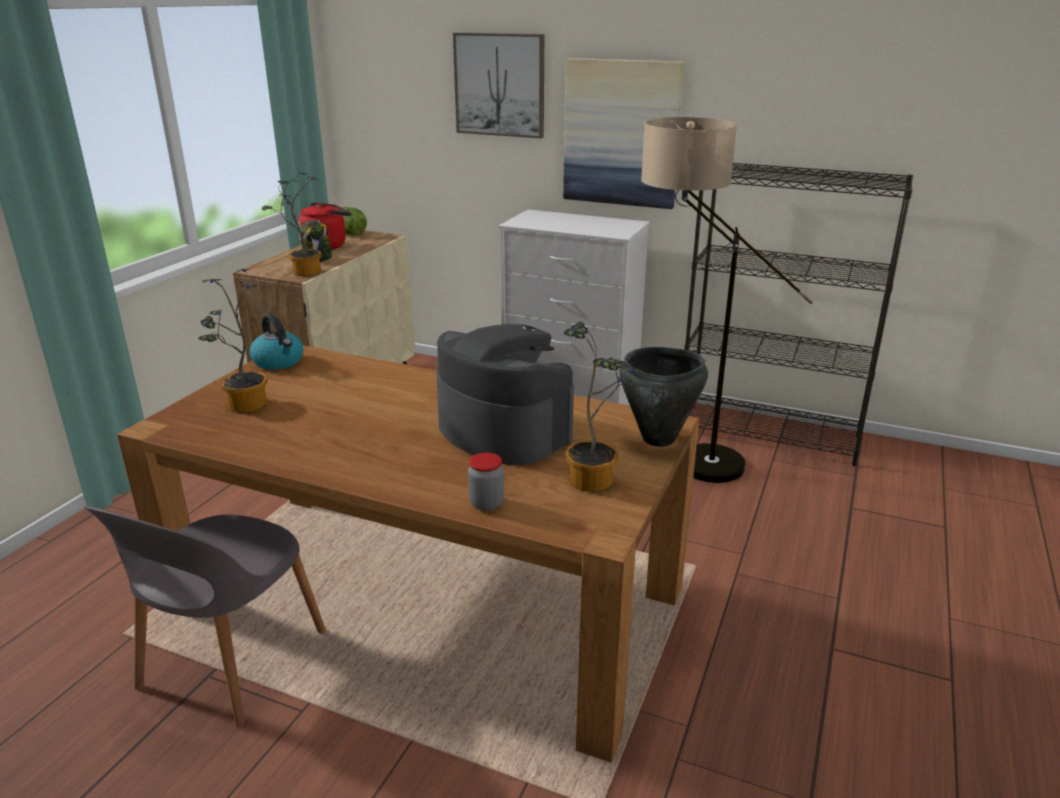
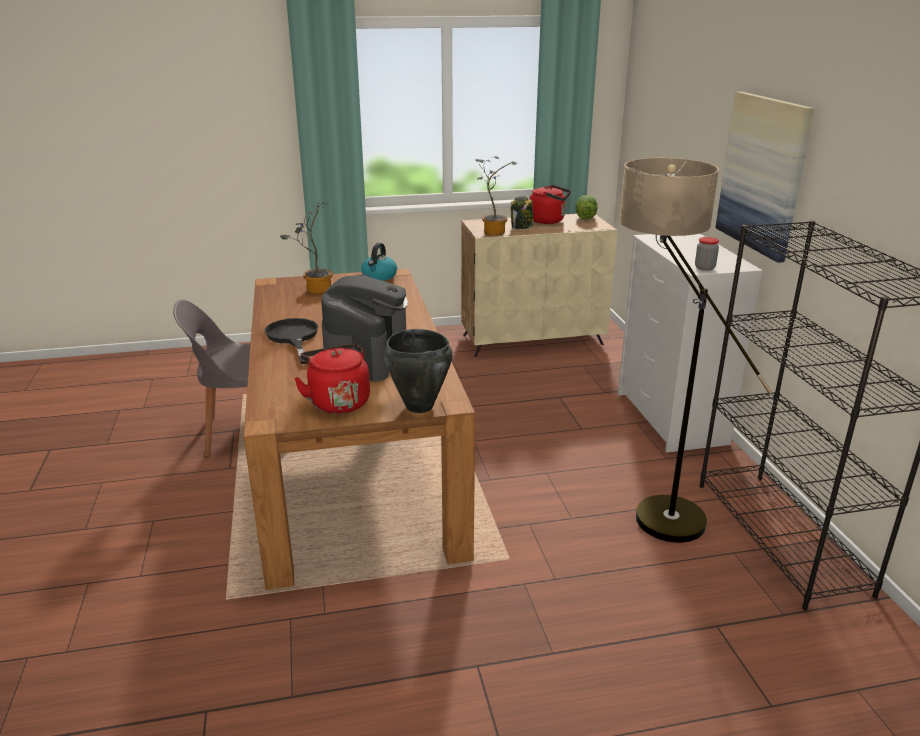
camera: 55 degrees right, 0 degrees up
(376, 459) = (293, 338): none -> black frying pan
(486, 503) = (273, 380): jar -> jar (704, 268)
(500, 85) = (702, 110): picture -> none
(596, 478) = (338, 401): potted plant -> red kettle

